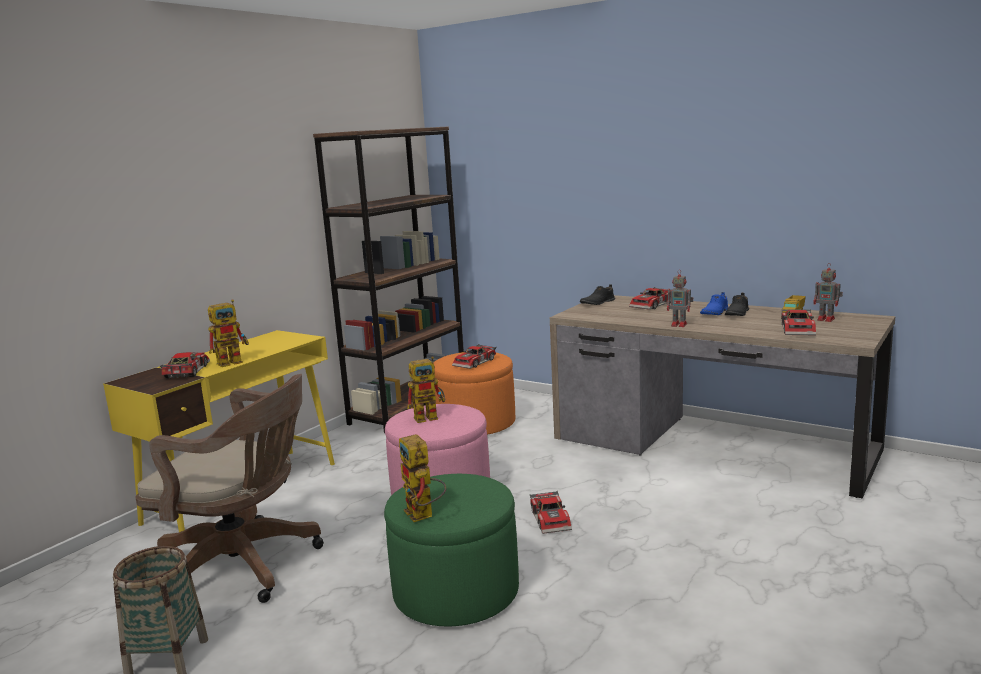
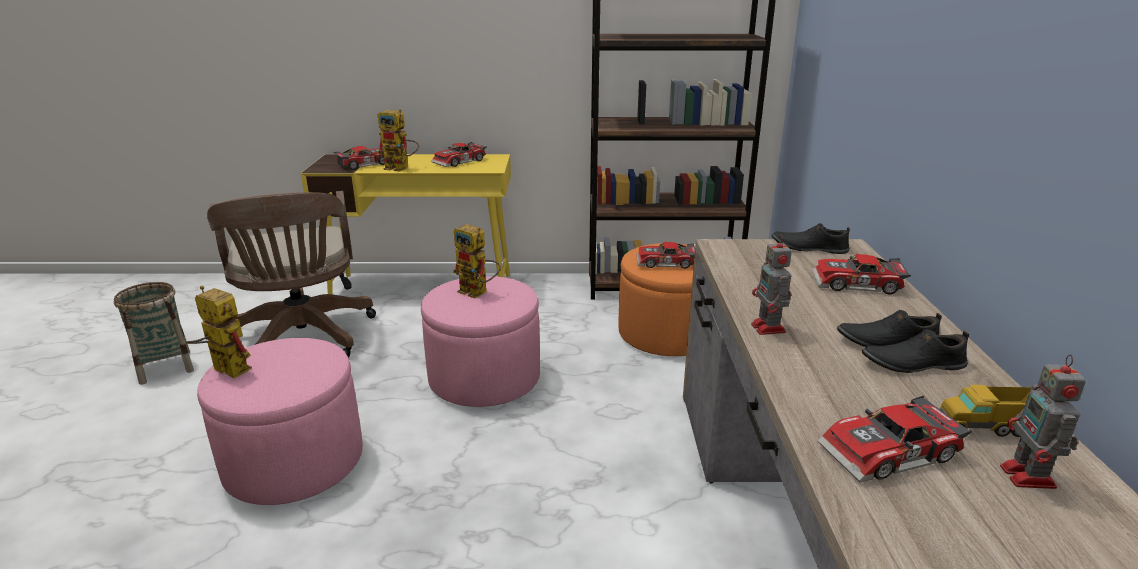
camera: 55 degrees right, 10 degrees up
(424, 516) = (224, 369): toy robot -> toy robot turned 90 degrees clockwise
(456, 592) = (294, 462): green ottoman -> pink ottoman
(552, 519) = (477, 469): toy car -> toy car (460, 162)
(714, 313) = (886, 342): blue shoe -> black shoe

